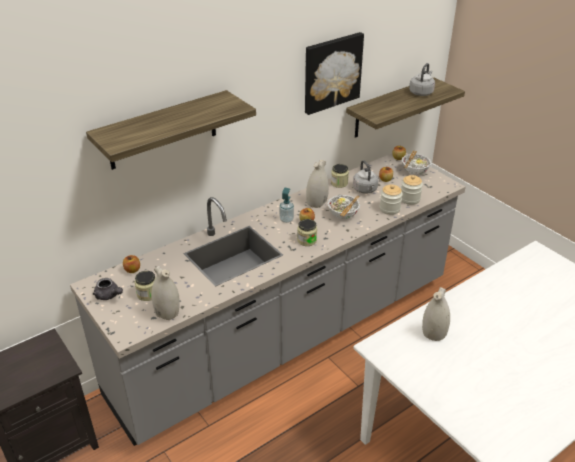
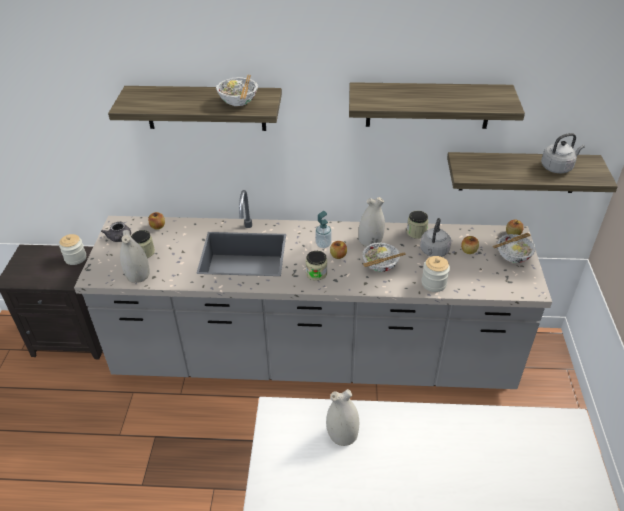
camera: 40 degrees right, 5 degrees up
(212, 109) = (239, 102): none -> bowl
(331, 72) = (428, 105): picture -> shelf
(410, 199) = (468, 284): jar -> jar (75, 258)

